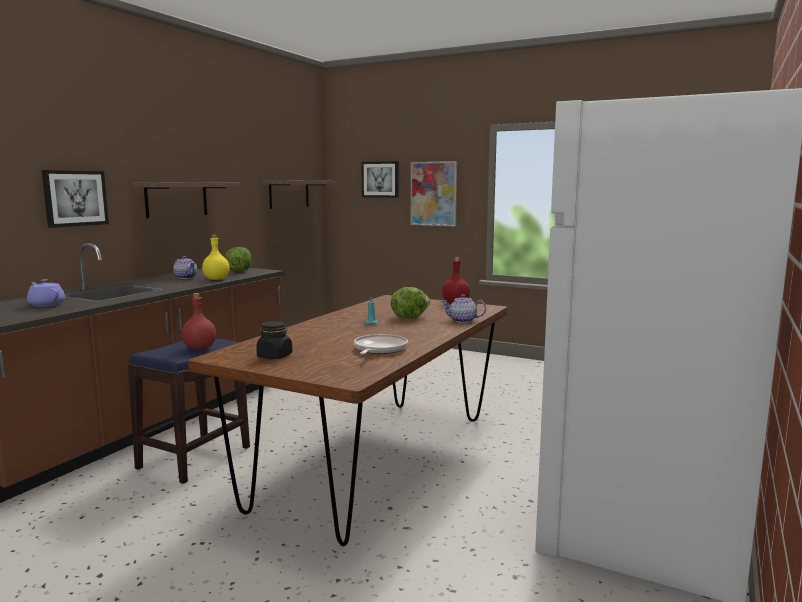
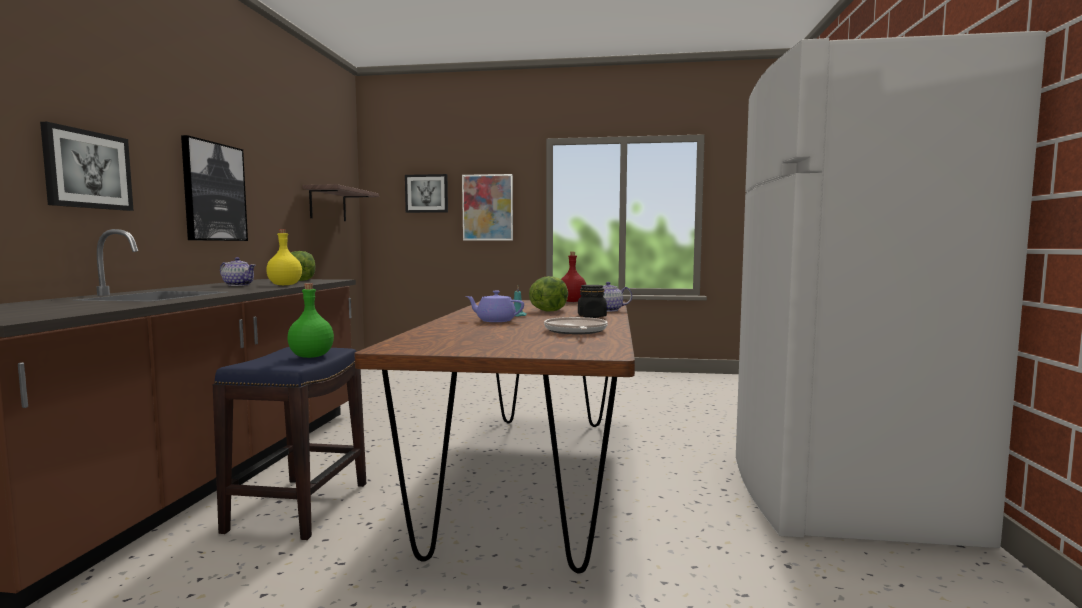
camera: 20 degrees left, 5 degrees down
(46, 304) = (68, 305): purple teapot -> purple teapot (495, 321)
(176, 199) = (214, 192): shelf -> picture
(199, 348) = (311, 356): red bottle -> green bottle
(274, 356) = (466, 343): black jar -> black jar (592, 317)

